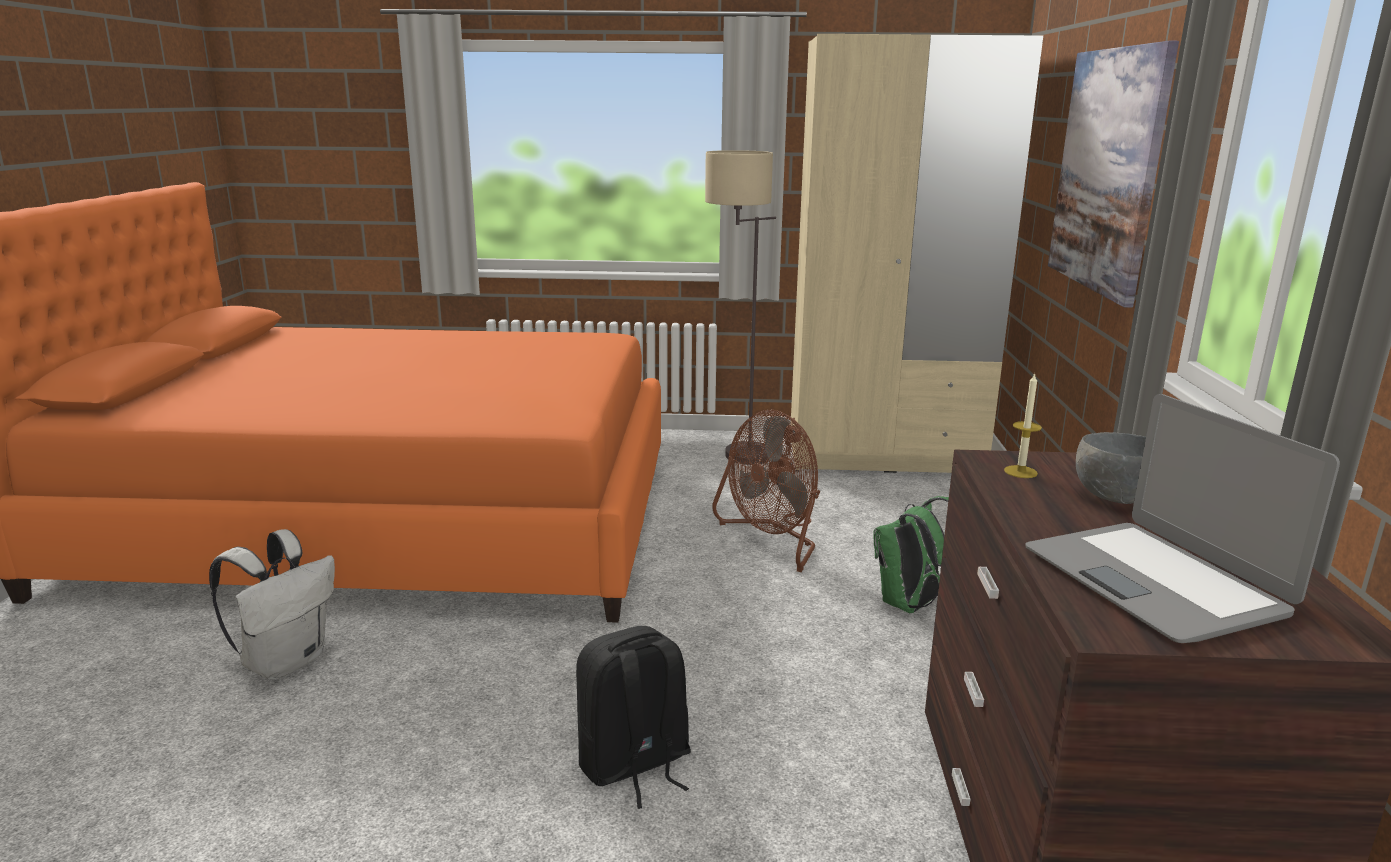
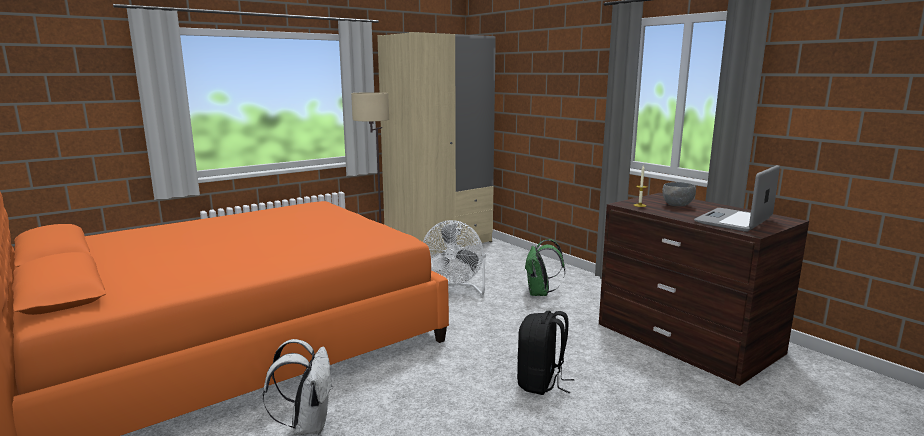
camera: 40 degrees left, 5 degrees down
(775, 538) = (451, 288): brown fan -> white fan
(1107, 171) = (552, 93): picture -> none
(1154, 581) = (734, 221): laptop -> laptop turned 105 degrees clockwise

